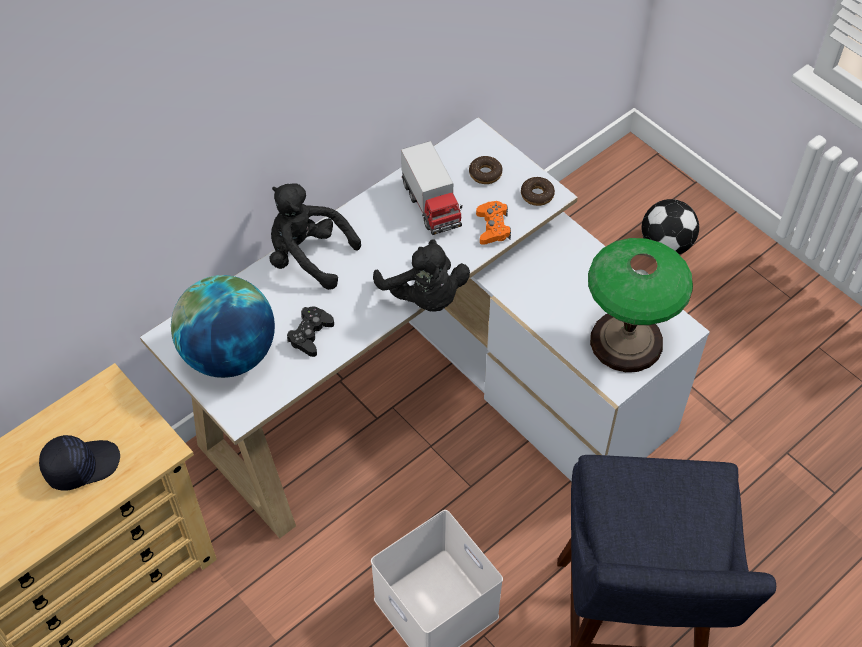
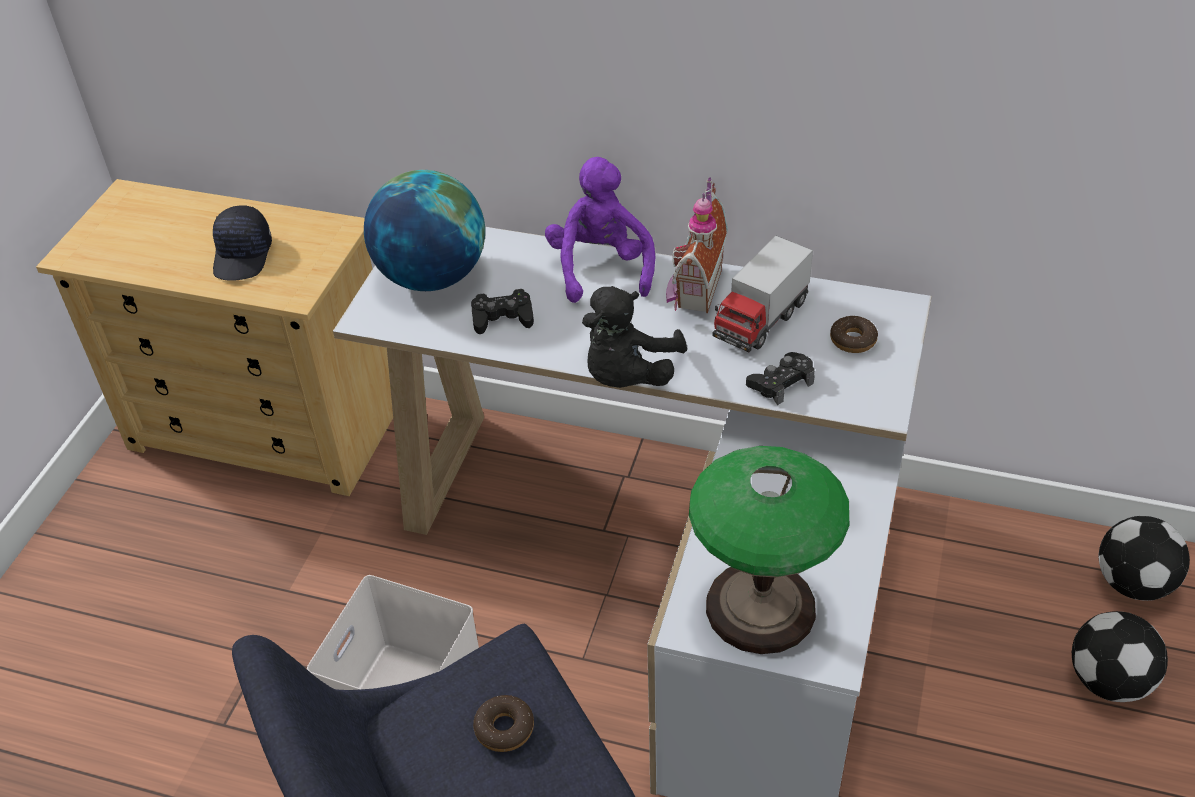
camera: 60 degrees right, 10 degrees down
(81, 465) = (244, 256): black cap -> black cap turned 60 degrees clockwise
(308, 256) = (601, 268): black plush toy -> purple plush toy
(372, 221) = (693, 289): none -> toy house
(493, 227) = (781, 383): orange game controller -> black game controller
(537, 195) = (869, 397): donut -> donut (504, 728)
(616, 190) = (1134, 583): none -> football

